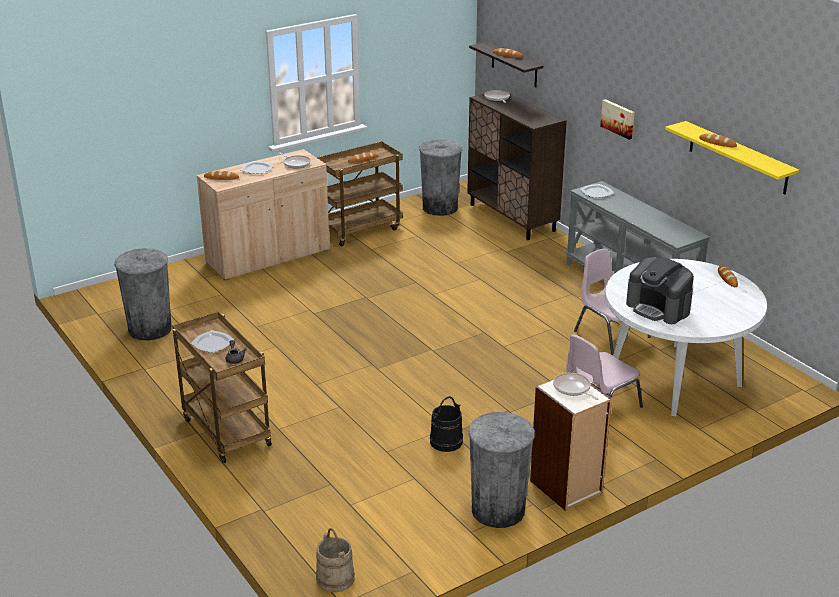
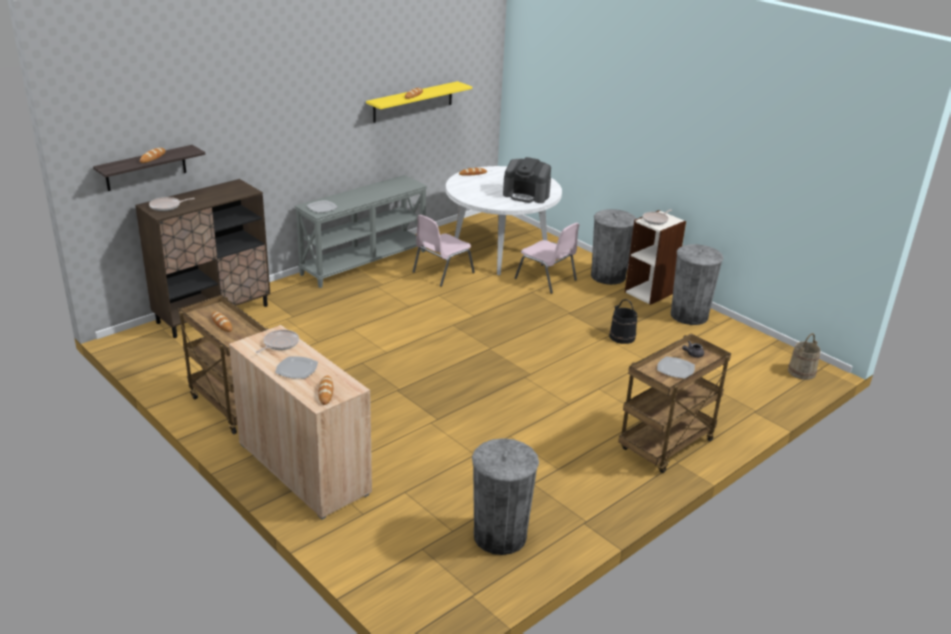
camera: 100 degrees left, 0 degrees up
(440, 208) = (178, 356): grey trash can -> grey trash can (608, 276)
(618, 118) = (298, 140): picture -> none
(658, 308) = (526, 195): coffee machine -> coffee machine turned 75 degrees clockwise

